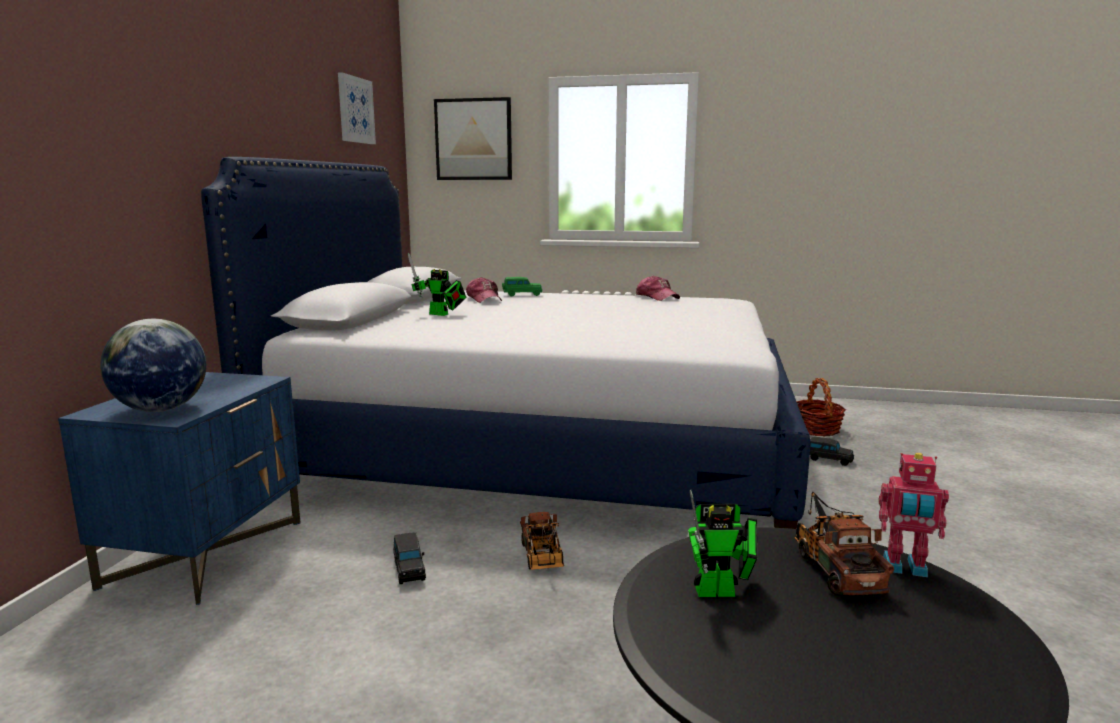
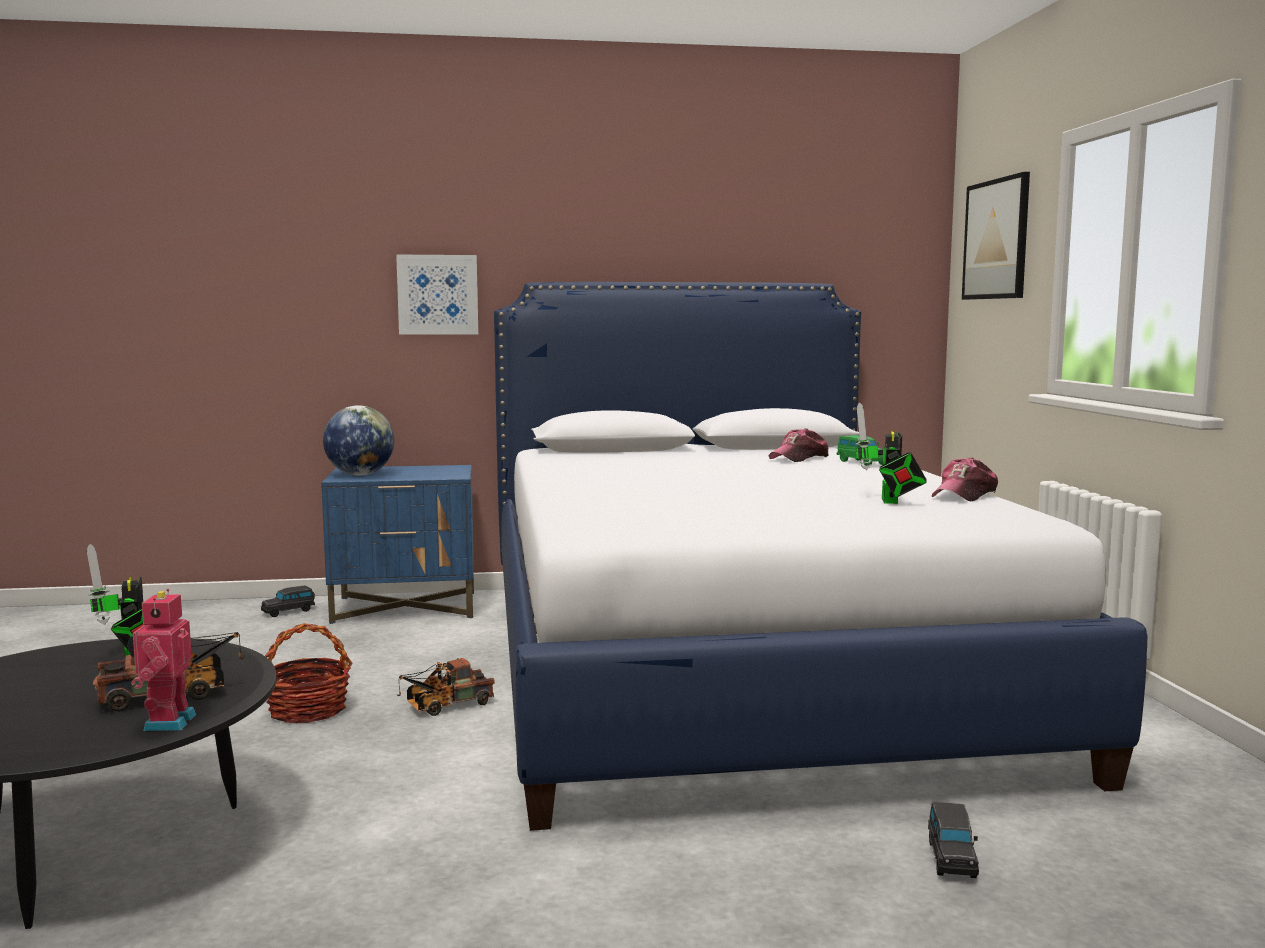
camera: 70 degrees right, 5 degrees down
(355, 110) = (810, 218): picture -> picture (438, 295)
(409, 570) = (402, 665): black toy car -> black toy car (289, 611)
(441, 314) = (674, 458): toy robot -> toy robot (890, 502)
(816, 429) = (1130, 845): basket -> basket (307, 710)

